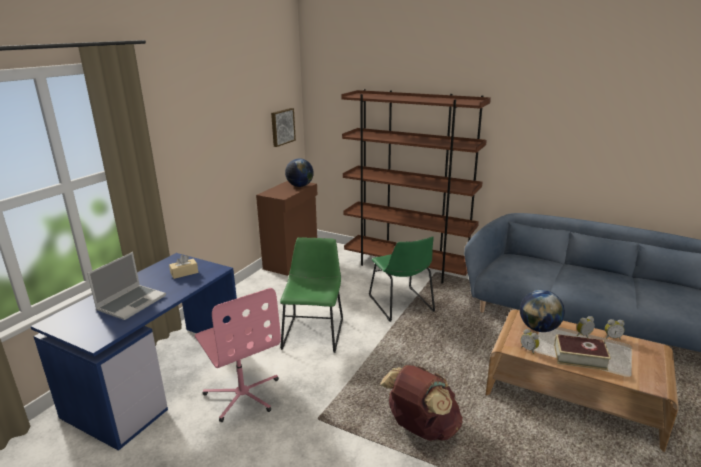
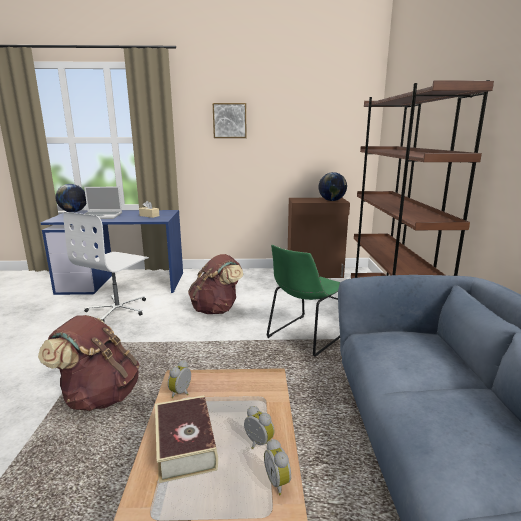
camera: 60 degrees right, 5 degrees down
(243, 394) = (118, 309): pink office chair -> white office chair
(282, 127) = (341, 143): picture -> picture (229, 120)
(314, 331) = (216, 310): green chair -> brown backpack
(539, 328) = (245, 394): globe -> globe (73, 212)

